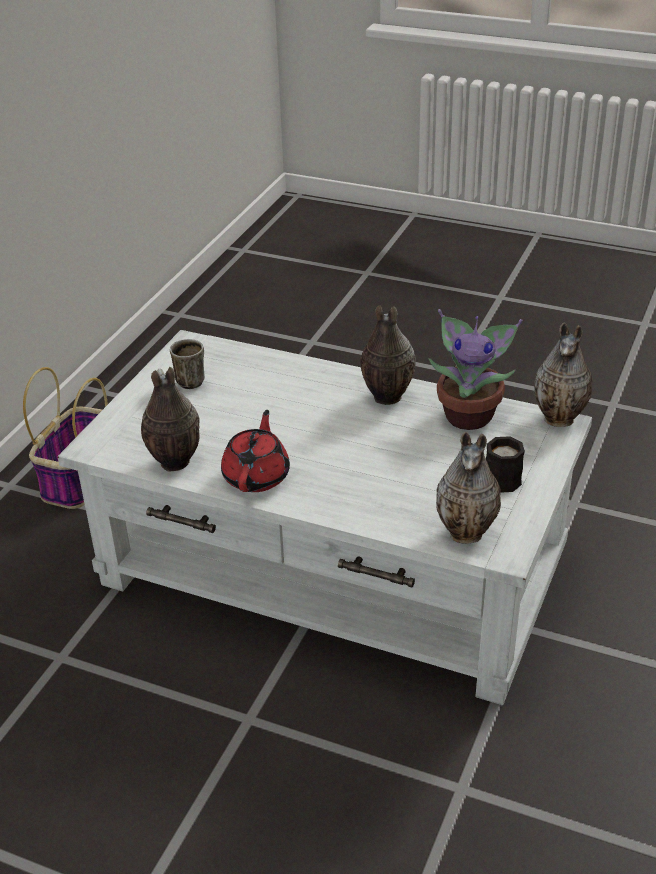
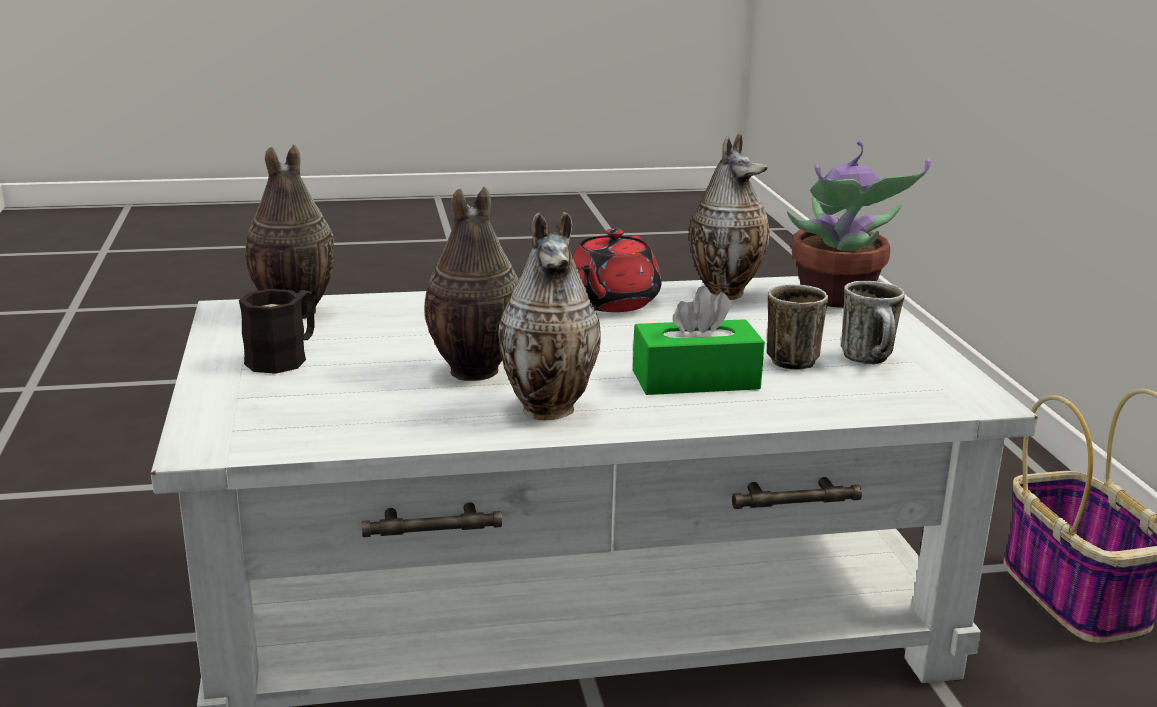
camera: 145 degrees right, 15 degrees down
(227, 393) = (792, 359): none -> mug
(257, 476) = (610, 303): red teapot -> red teapot turned 45 degrees clockwise
(295, 394) = (695, 380): none -> green tissue box
(470, 415) = (384, 419): potted plant -> potted plant (837, 299)
(561, 419) = (212, 451): vase -> vase (472, 372)

